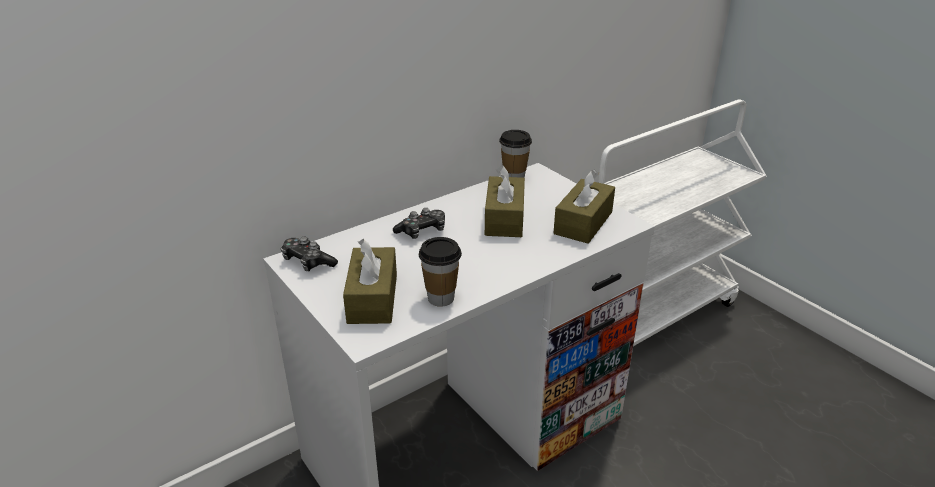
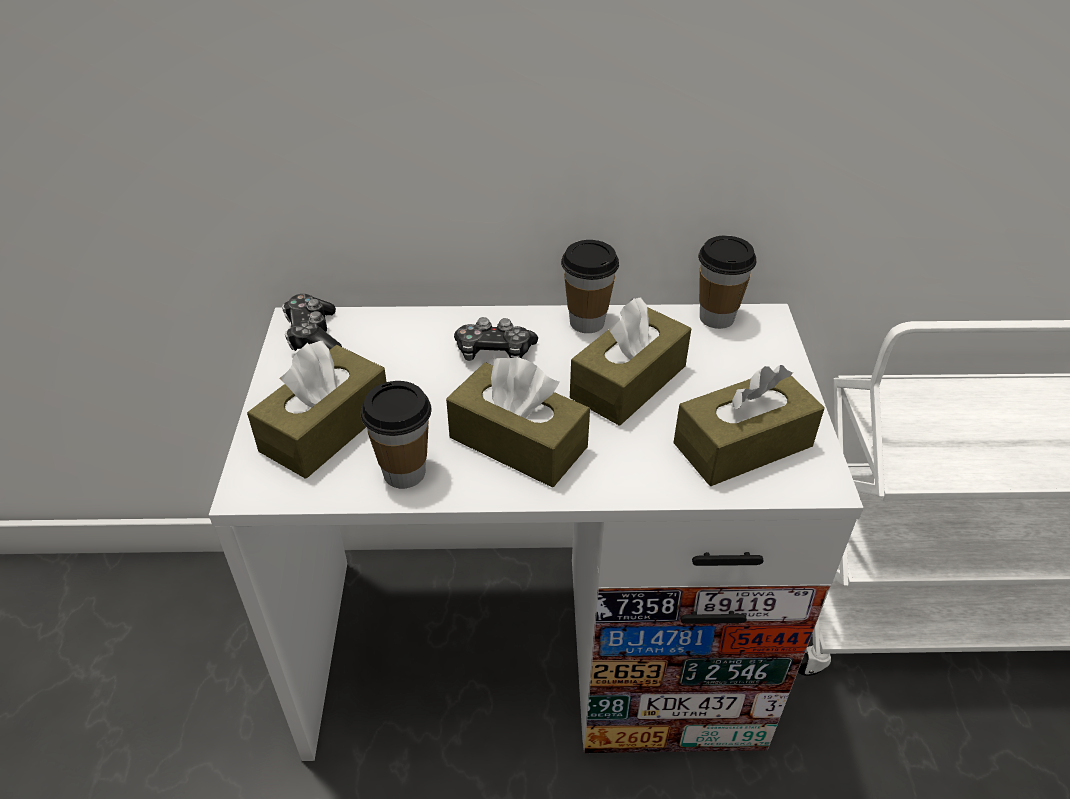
camera: 35 degrees right, 10 degrees up
(454, 202) = (586, 322): none -> cup
(482, 263) = (518, 442): none -> brown tissue box

